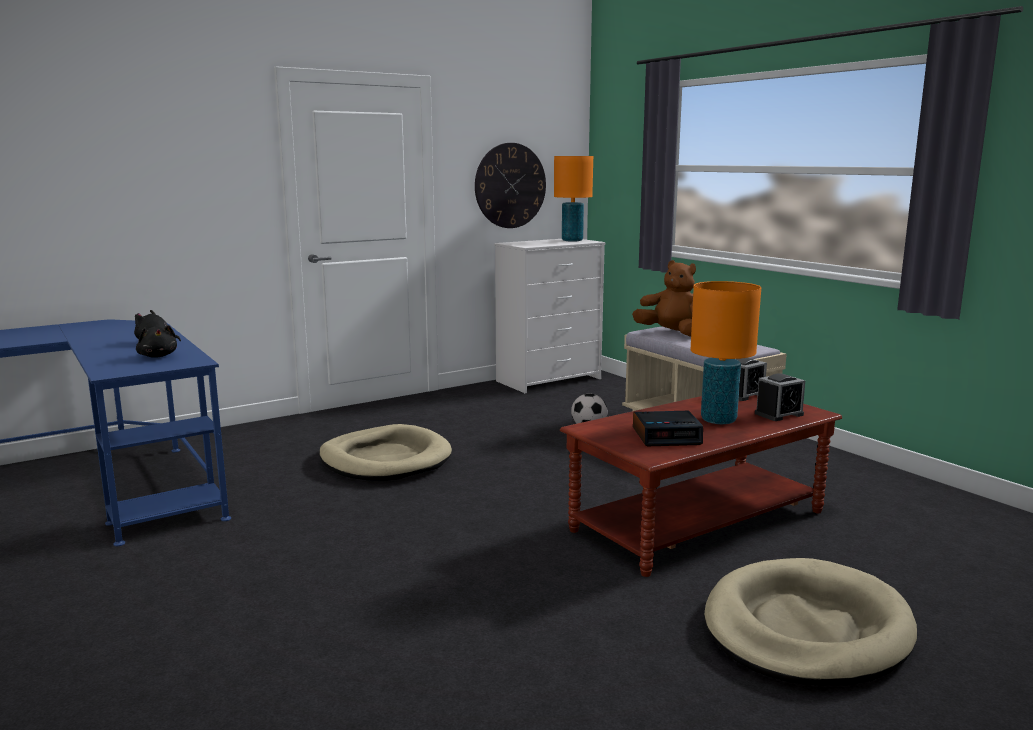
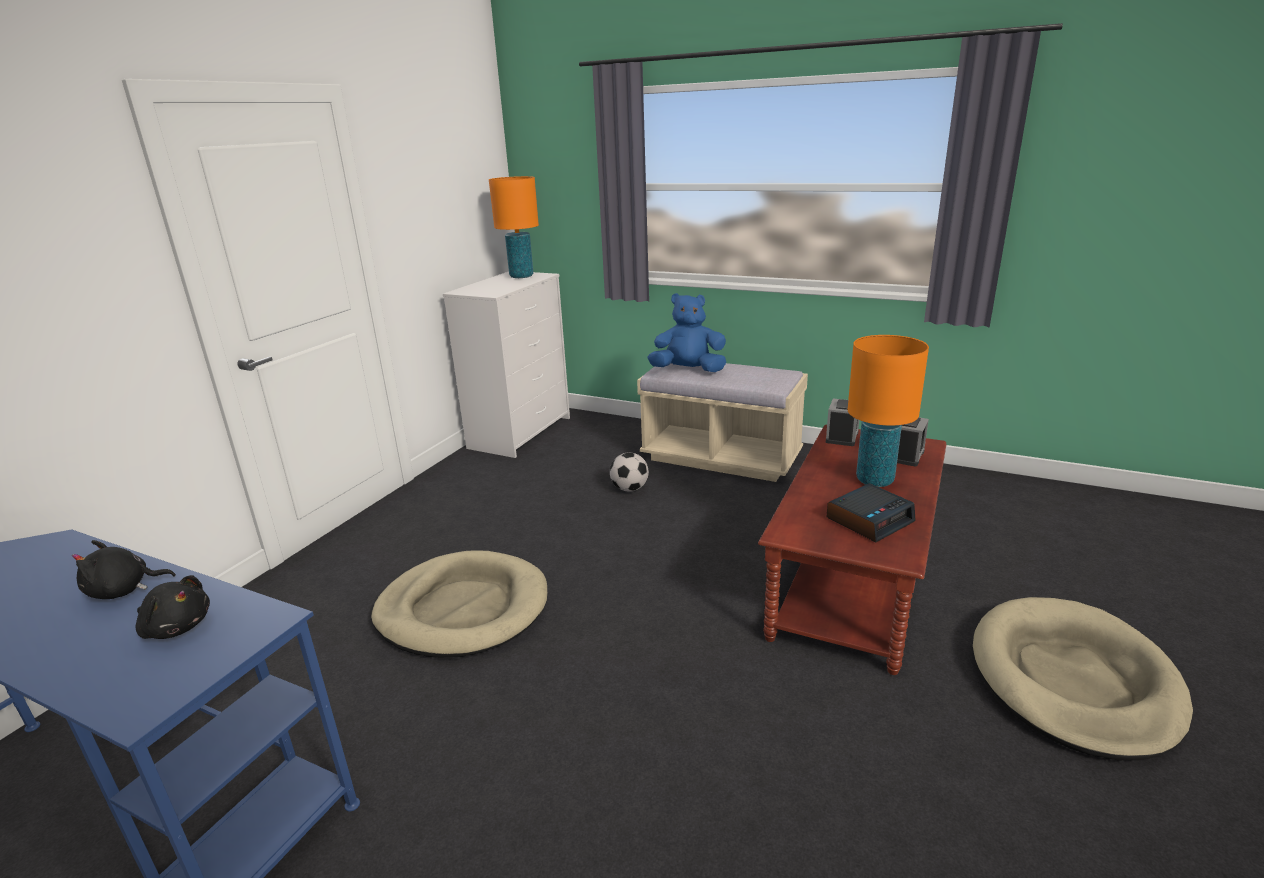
camera: 30 degrees left, 10 degrees up
(510, 185) = (445, 221): wall clock -> none
(672, 333) = (688, 370): brown plush toy -> blue plush toy

